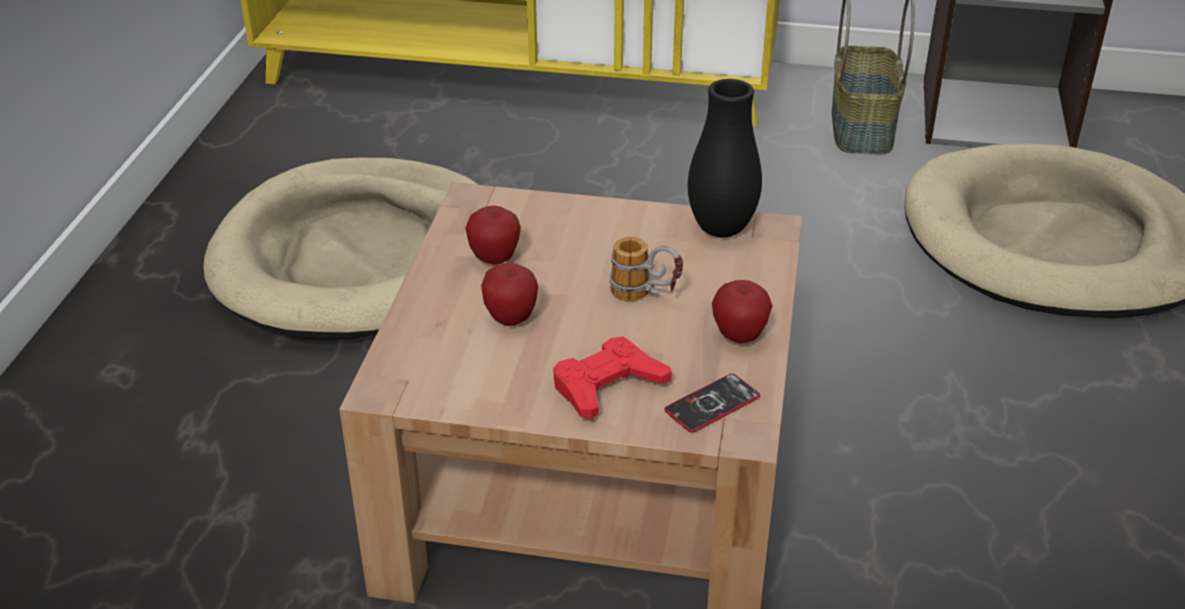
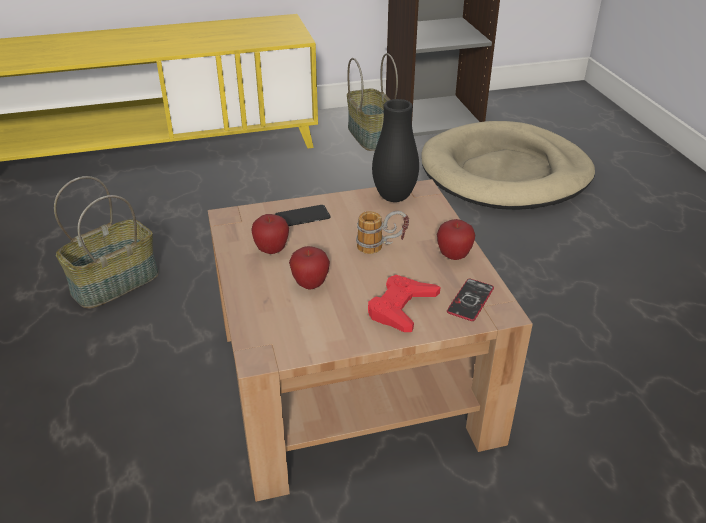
camera: 25 degrees left, 0 degrees up
(358, 257) = (115, 282): beige dog bed -> basket
(569, 224) = (302, 217): none -> phone

